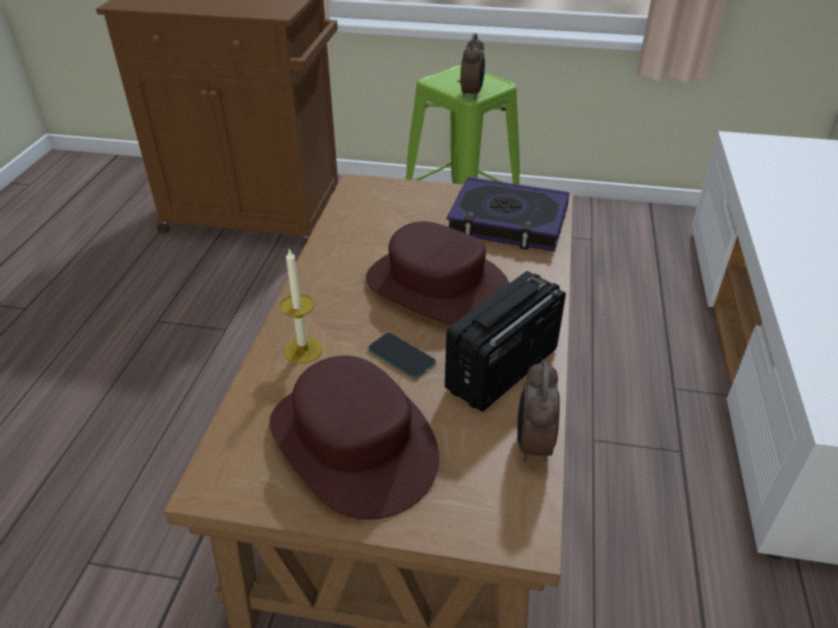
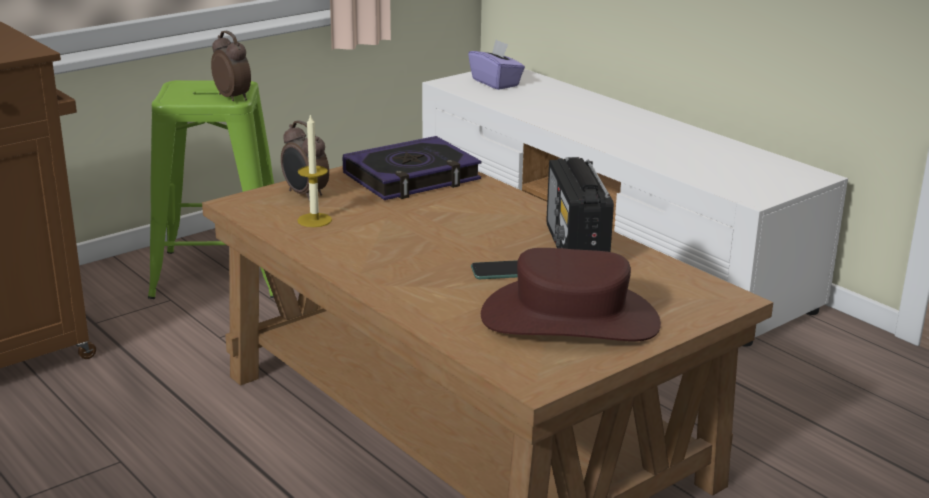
camera: 50 degrees left, 15 degrees down
(303, 350) = (433, 301): candle -> candle (314, 220)
(436, 288) = (446, 230): brown hat -> none
(532, 445) = (661, 266): alarm clock -> alarm clock (305, 195)
(785, 157) = (496, 83): none -> purple tissue box

